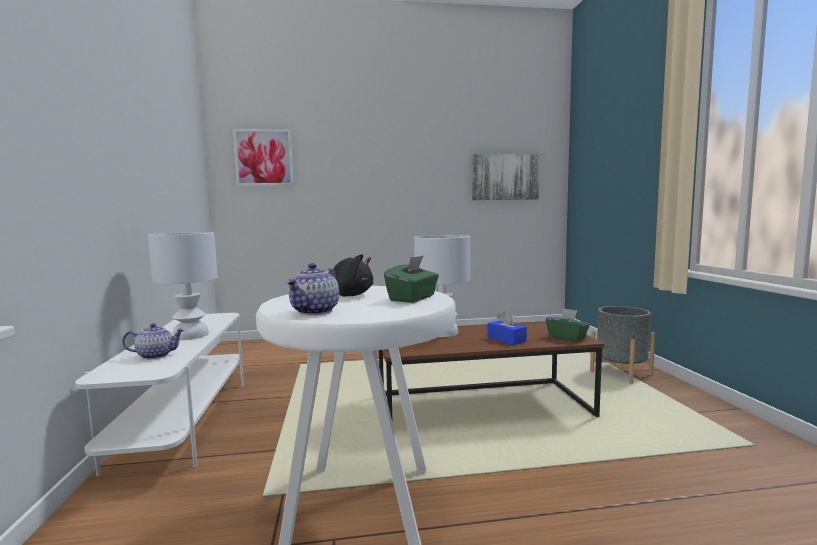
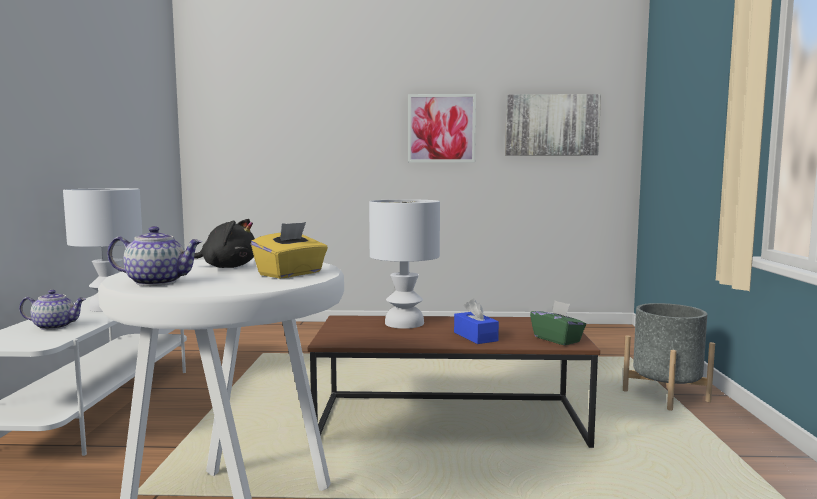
camera: 10 degrees right, 0 degrees up
(264, 157) = (244, 100): picture -> picture (441, 128)
(315, 312) = (158, 282): teapot -> teapot turned 120 degrees counterclockwise
(413, 298) = (291, 274): green tissue box -> yellow tissue box

